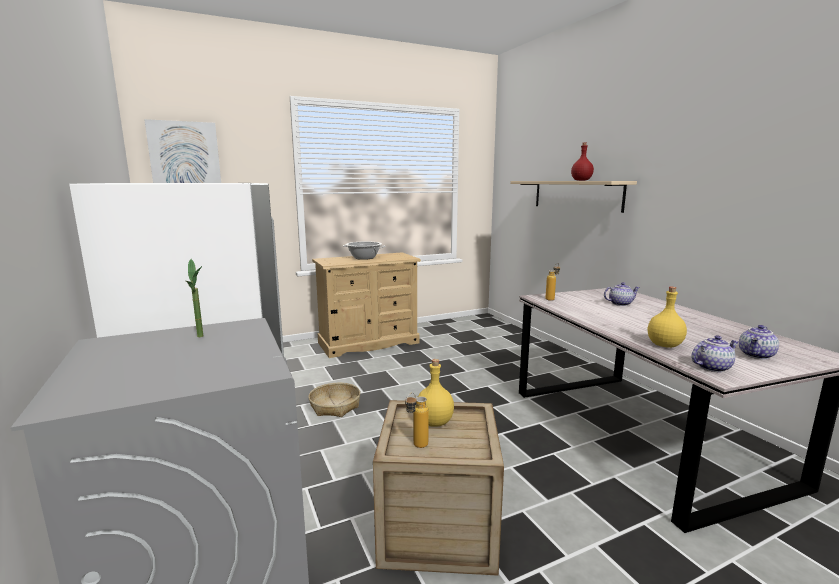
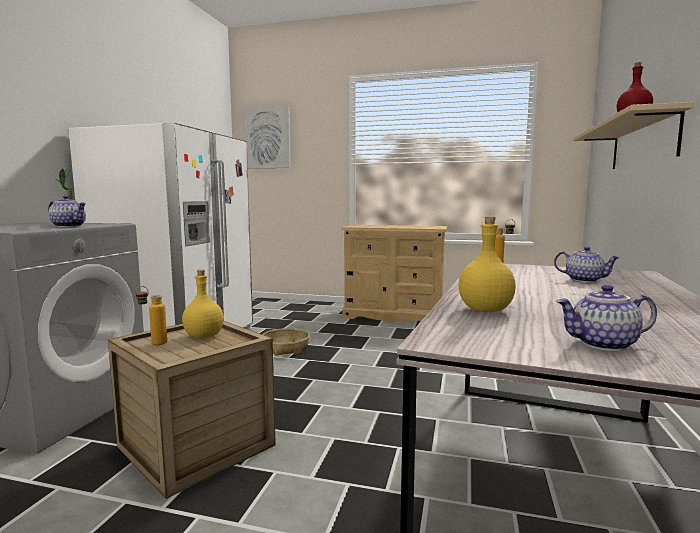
camera: 40 degrees right, 5 degrees down
(364, 258) = (395, 226): cooking pot -> none
(711, 367) = (465, 334): teapot -> teapot (69, 226)

